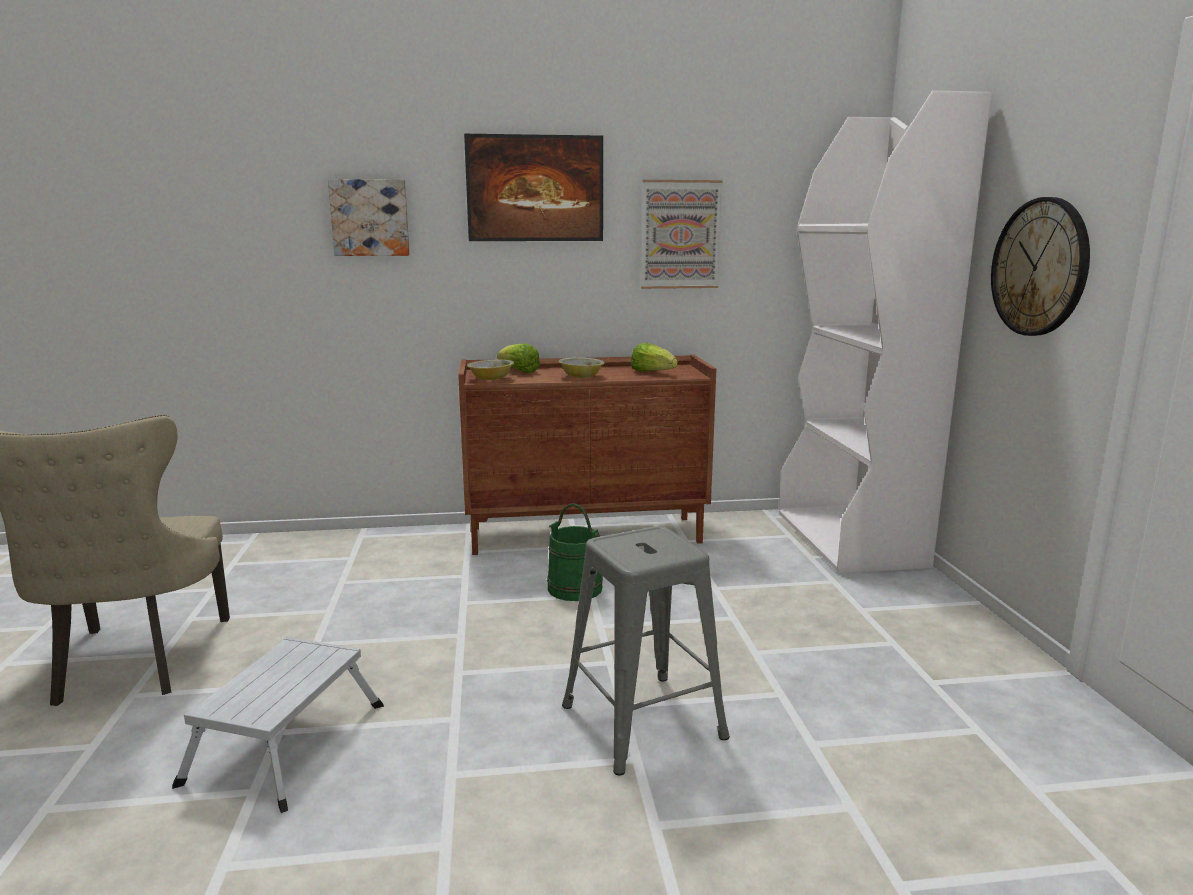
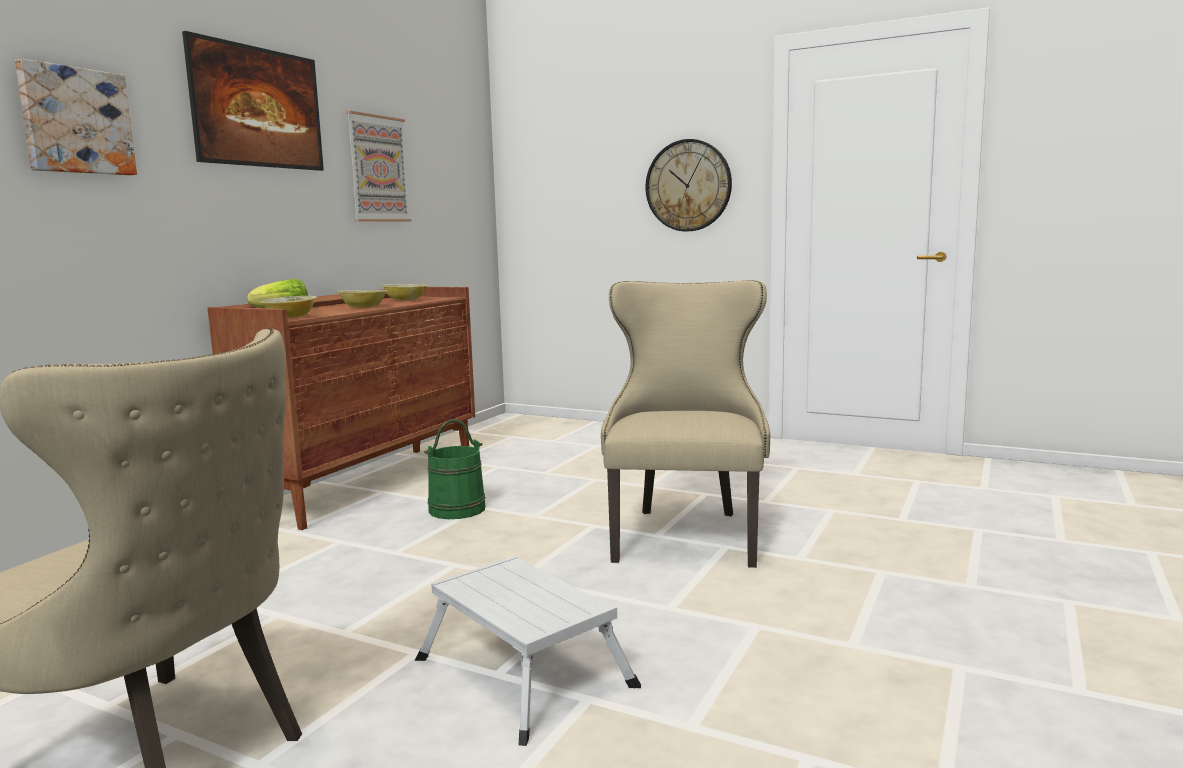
camera: 55 degrees left, 5 degrees down
(643, 721) = (685, 534): grey stool -> beige chair
(652, 373) = (405, 300): lettuce -> bowl
(850, 540) = (551, 427): white bookcase -> none

